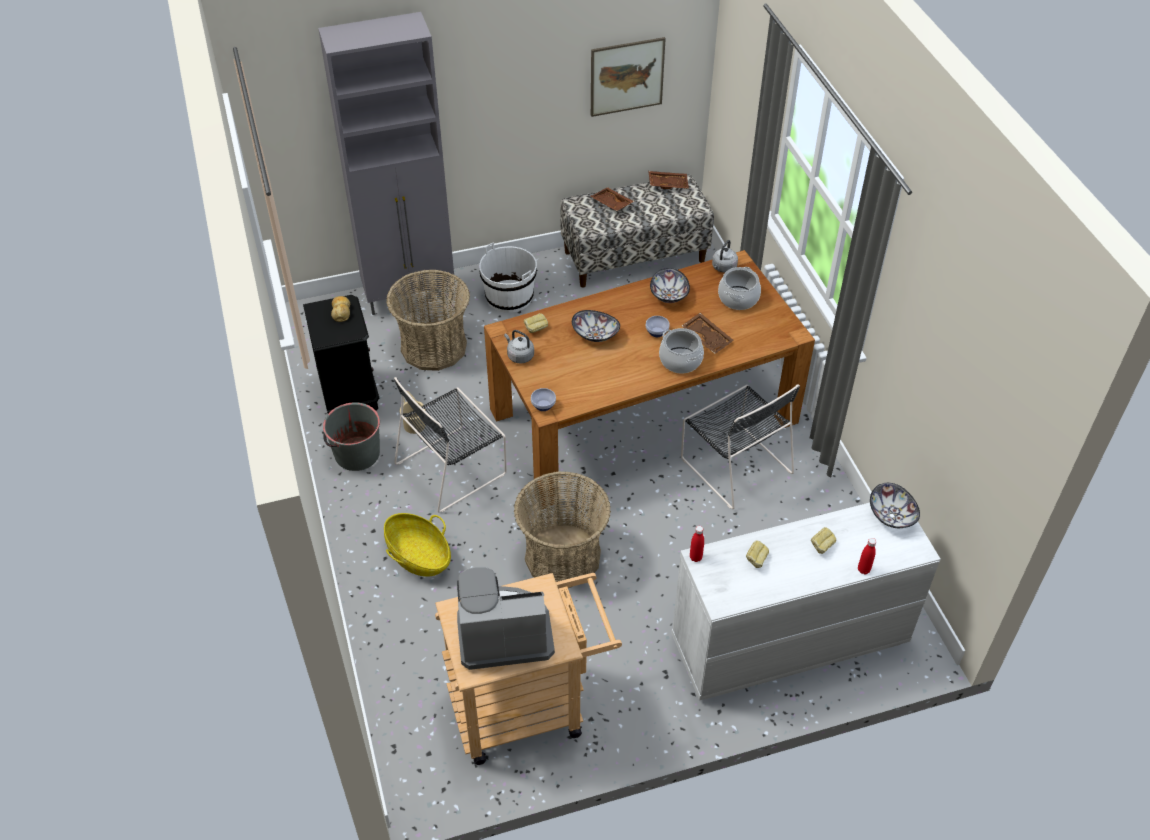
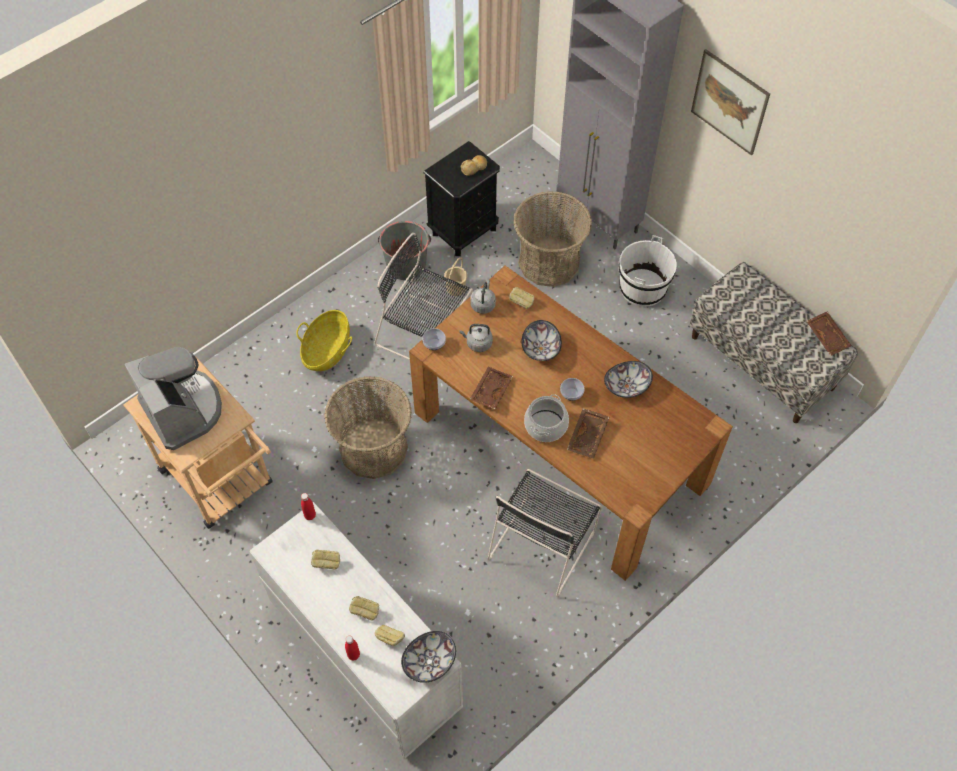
camera: 65 degrees right, 10 degrees up
(611, 204) = (763, 302): brown tray -> brown tray (490, 391)
(627, 76) = (836, 213): picture -> picture (729, 102)
(723, 268) = (693, 417): grey kettle -> grey kettle (477, 343)
(738, 298) = (658, 444): cooking pot -> none
(857, 537) = (390, 639): none -> bread

